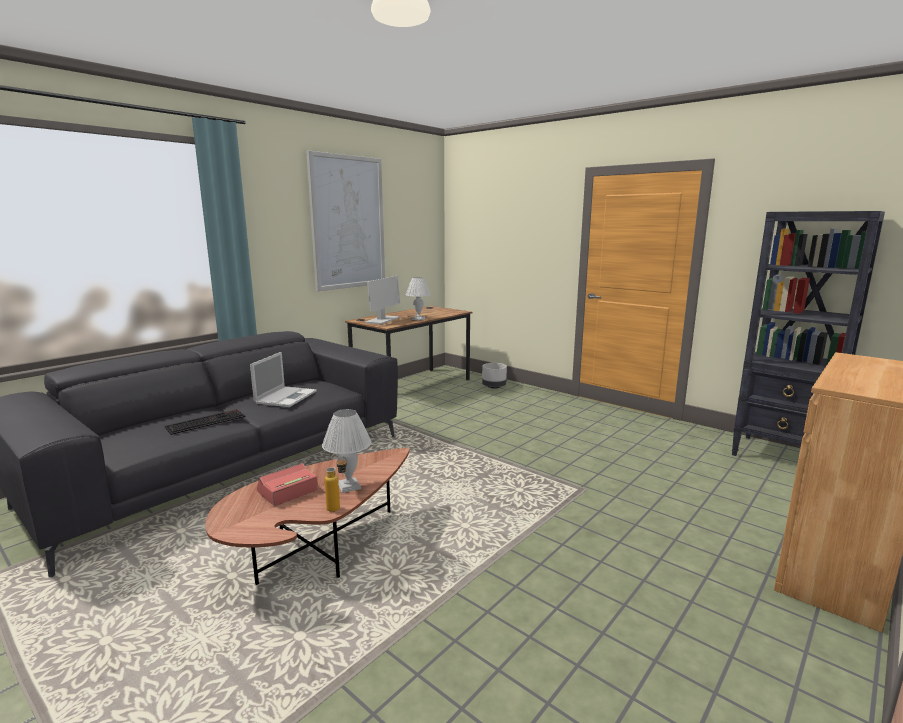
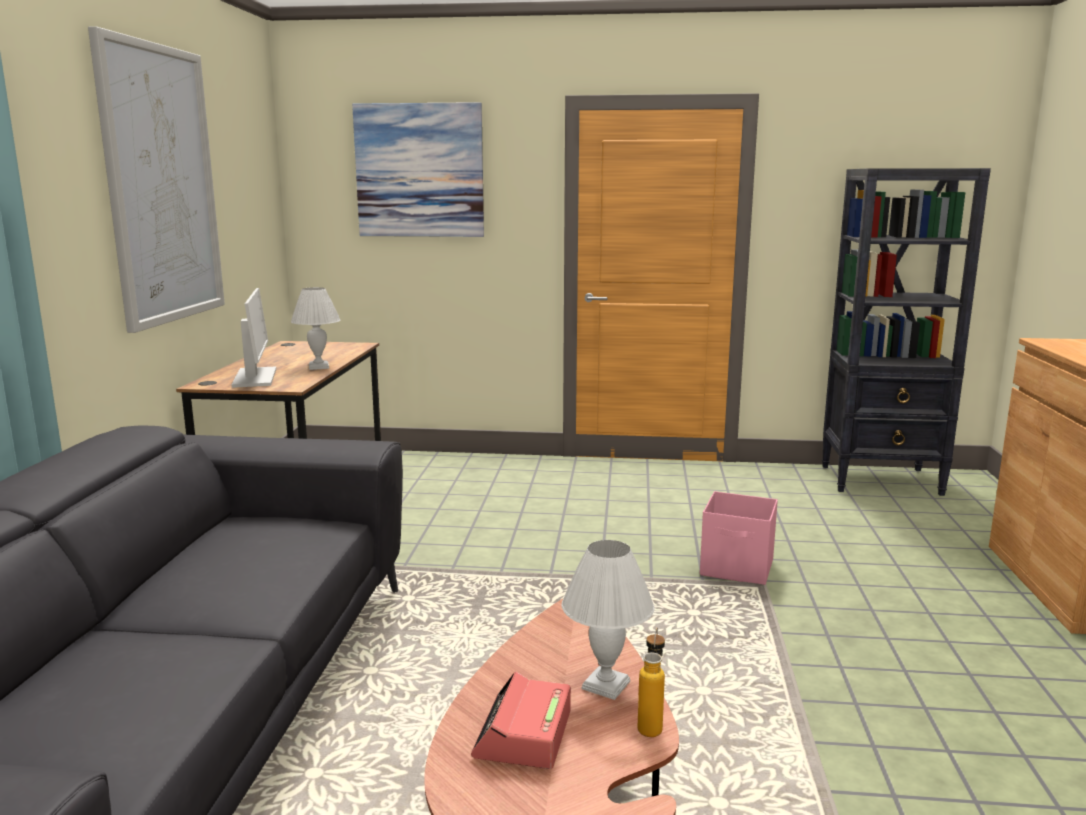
camera: 35 degrees left, 0 degrees up
(206, 421) = (162, 662): keyboard -> none
(286, 397) = (247, 563): laptop -> none
(494, 387) = (438, 467): grey planter -> none
(506, 215) = (419, 171): none -> picture
(583, 477) = (738, 568): none -> pink storage box

